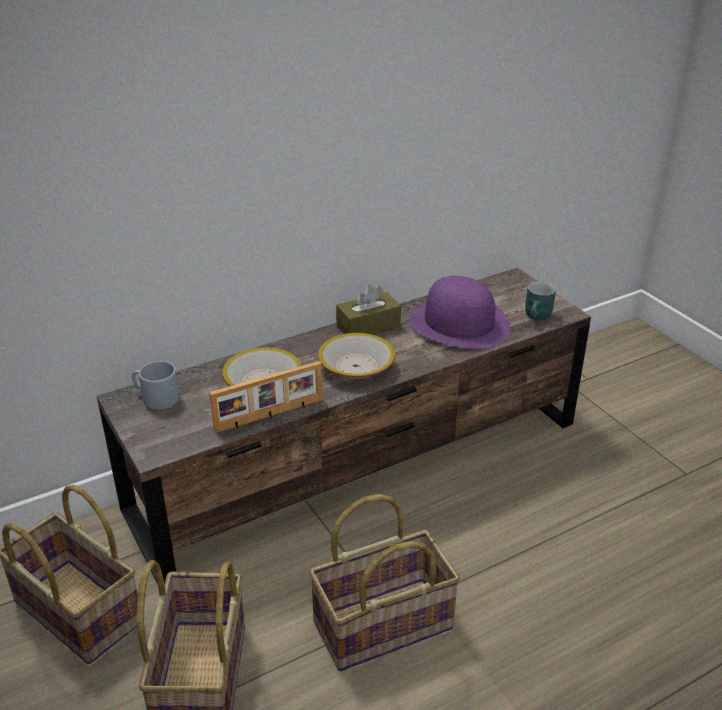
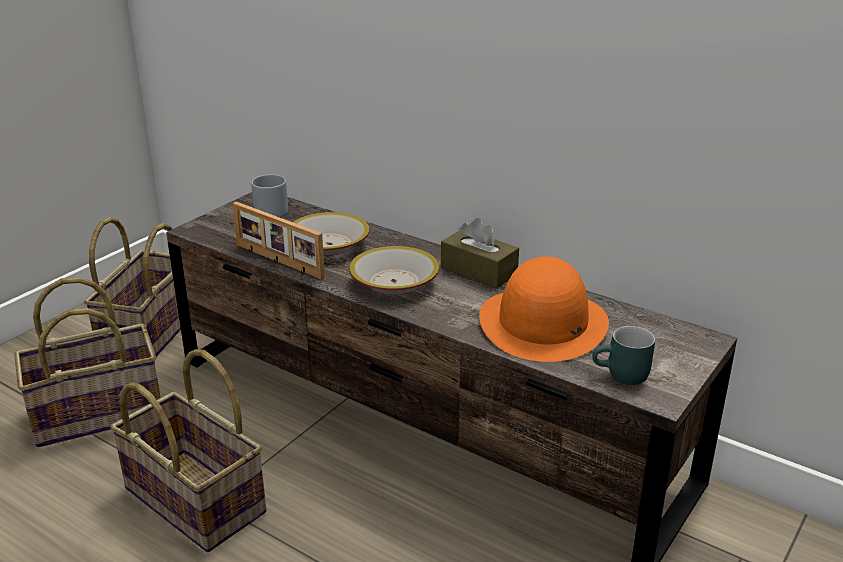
camera: 65 degrees right, 5 degrees down
(459, 323) = (543, 323): purple hat -> orange hat

